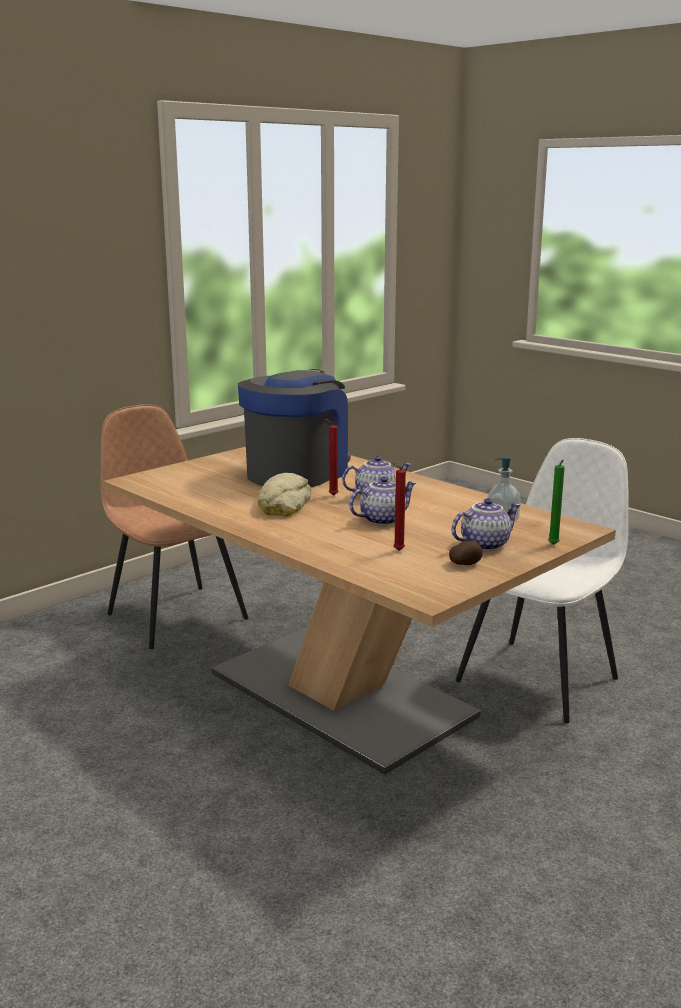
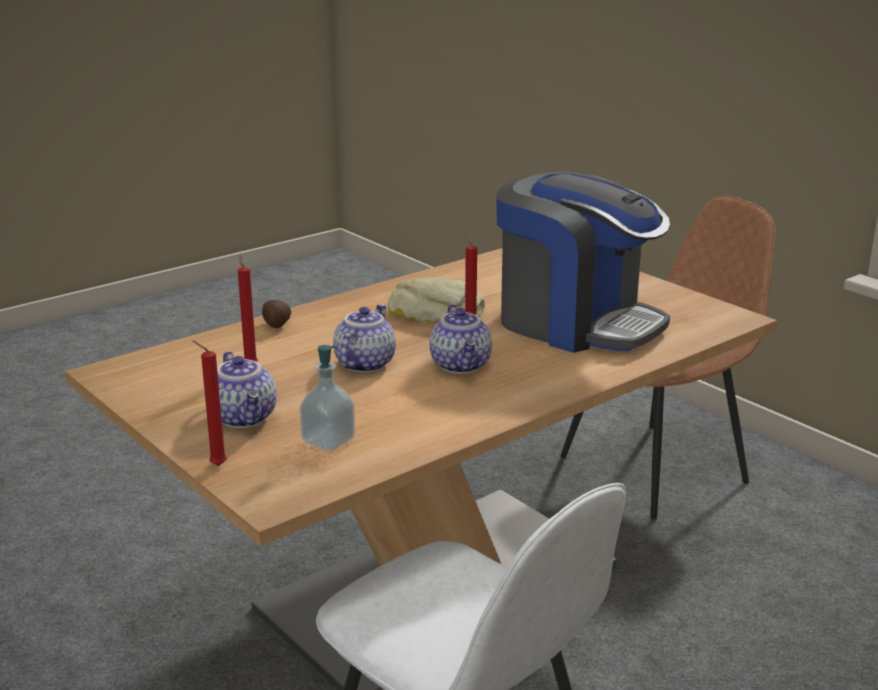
camera: 95 degrees right, 5 degrees up
(382, 519) = (363, 364): teapot -> teapot turned 135 degrees counterclockwise
(465, 564) = (185, 399): potato -> potato (276, 325)
(553, 545) = (215, 465): green candle -> red candle

